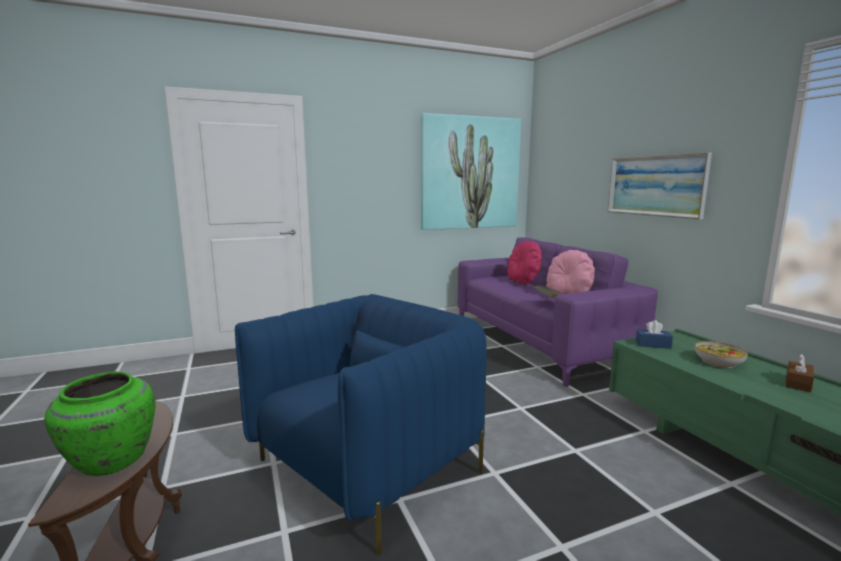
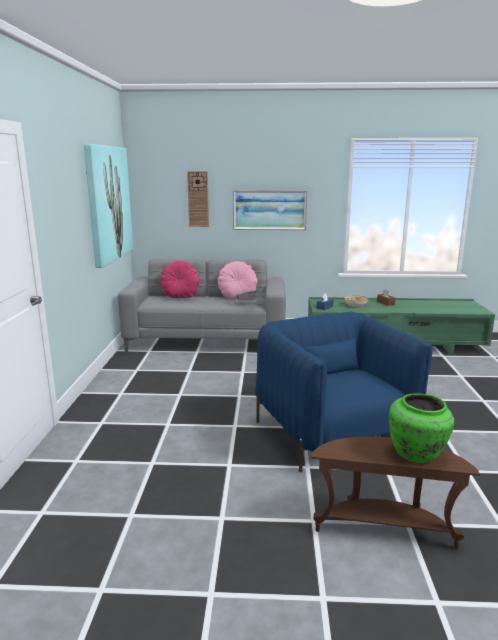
camera: 65 degrees left, 5 degrees up
(539, 342) = (207, 340): purple sofa -> grey sofa
(580, 172) = (198, 199): none -> wall clock

